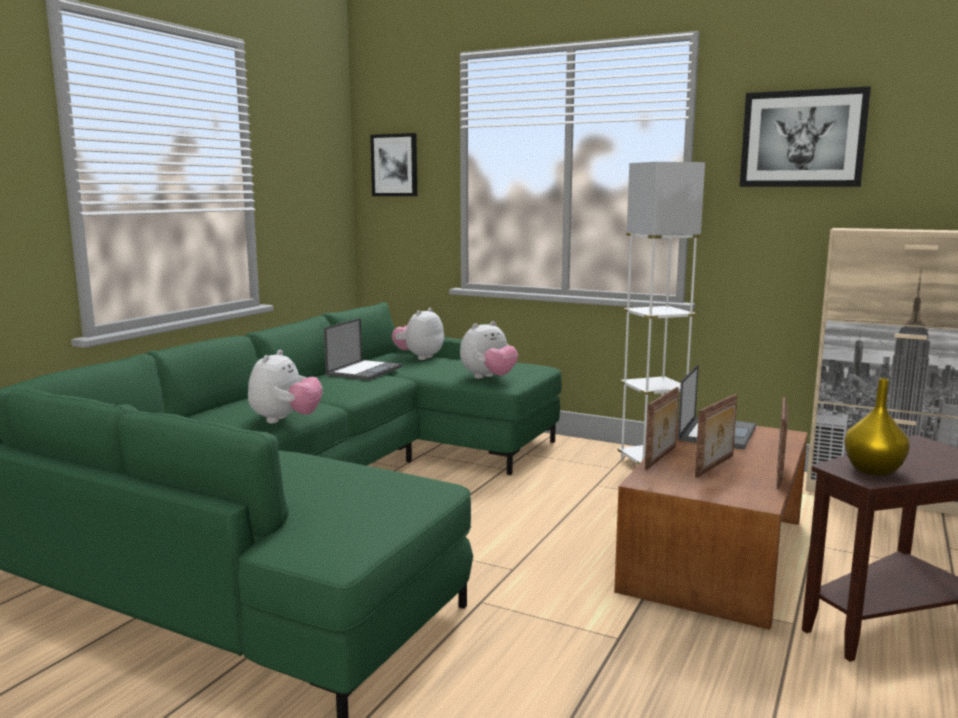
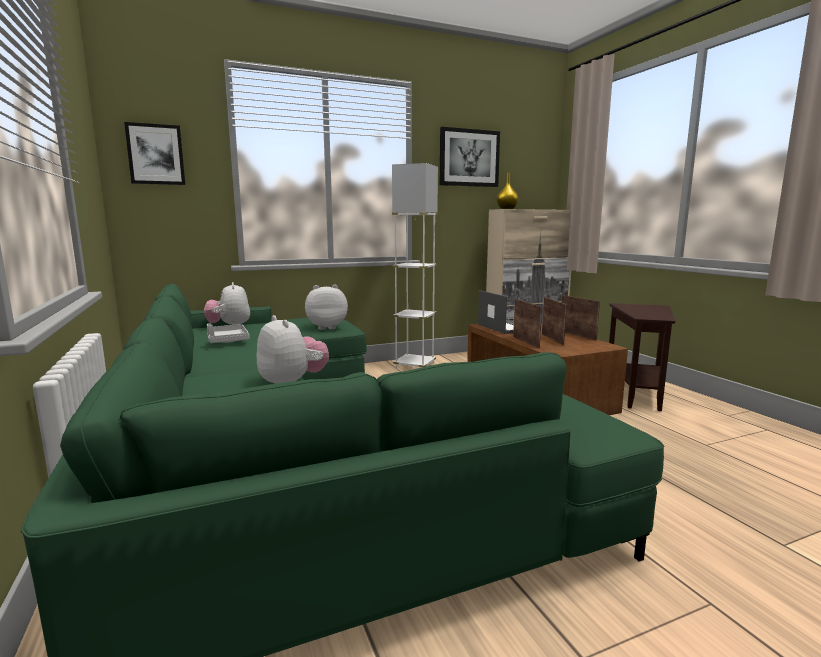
camera: 50 degrees left, 0 degrees up
(365, 370) = (227, 341): laptop -> grey tray
(488, 378) = (326, 327): plush toy -> plush toy turned 105 degrees counterclockwise
(871, 470) = (651, 315): yellow vase -> yellow vase (506, 209)

